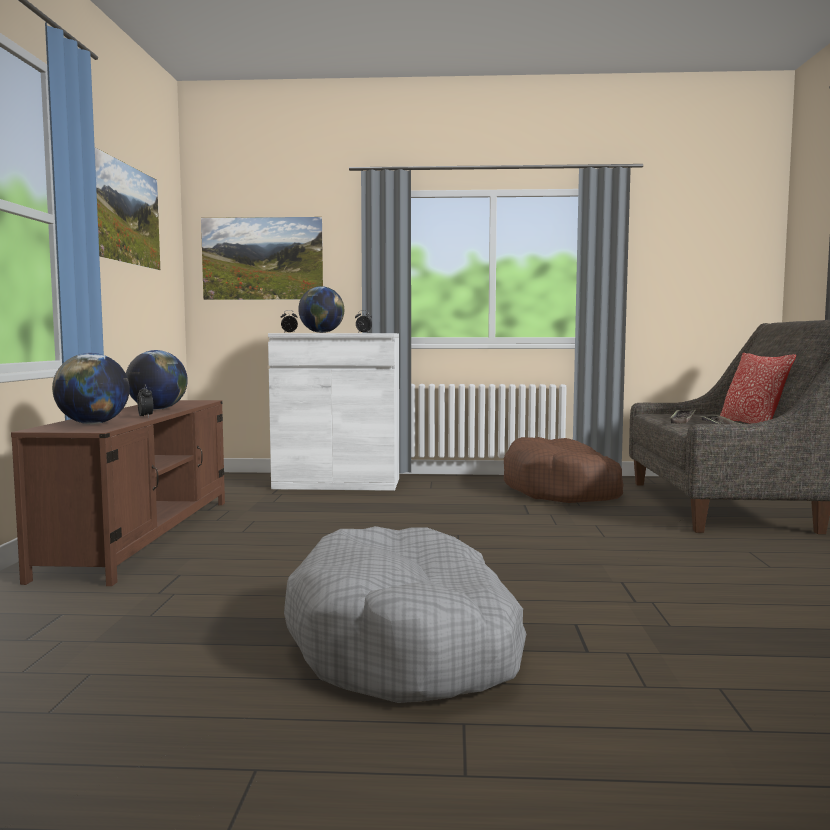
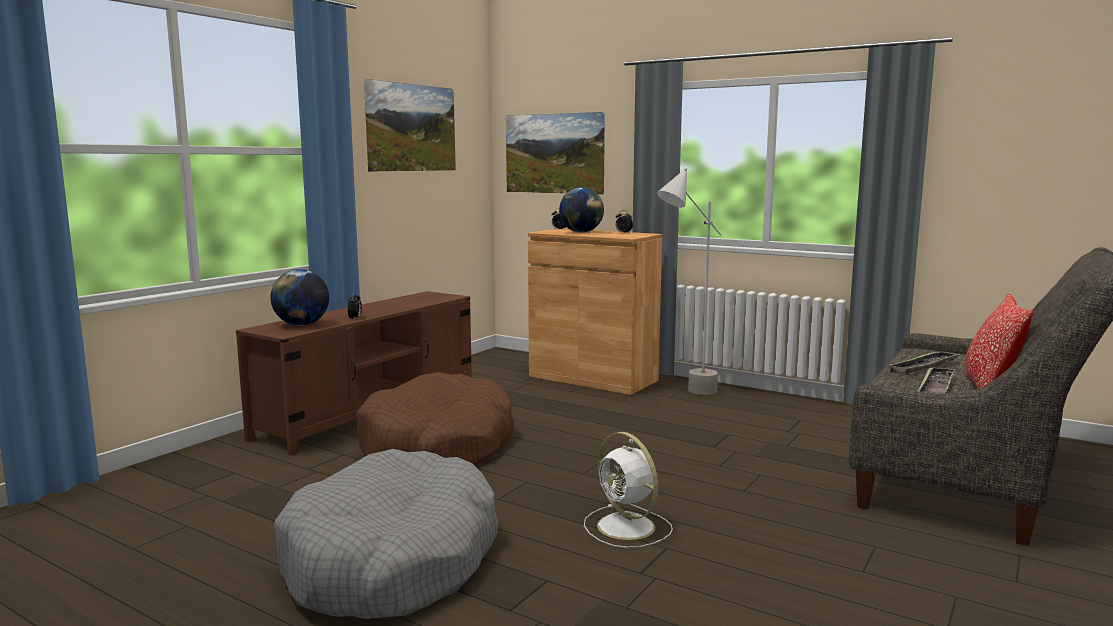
camera: 30 degrees right, 5 degrees up
(157, 409) = (389, 307): globe -> none
(337, 483) = (593, 378): white cabinet -> brown cabinet
(441, 485) = (686, 395): none -> grey floor lamp
(562, 490) = (802, 422): brown dog bed -> brown dog bed (437, 446)
(567, 575) = (627, 527): none -> white fan

